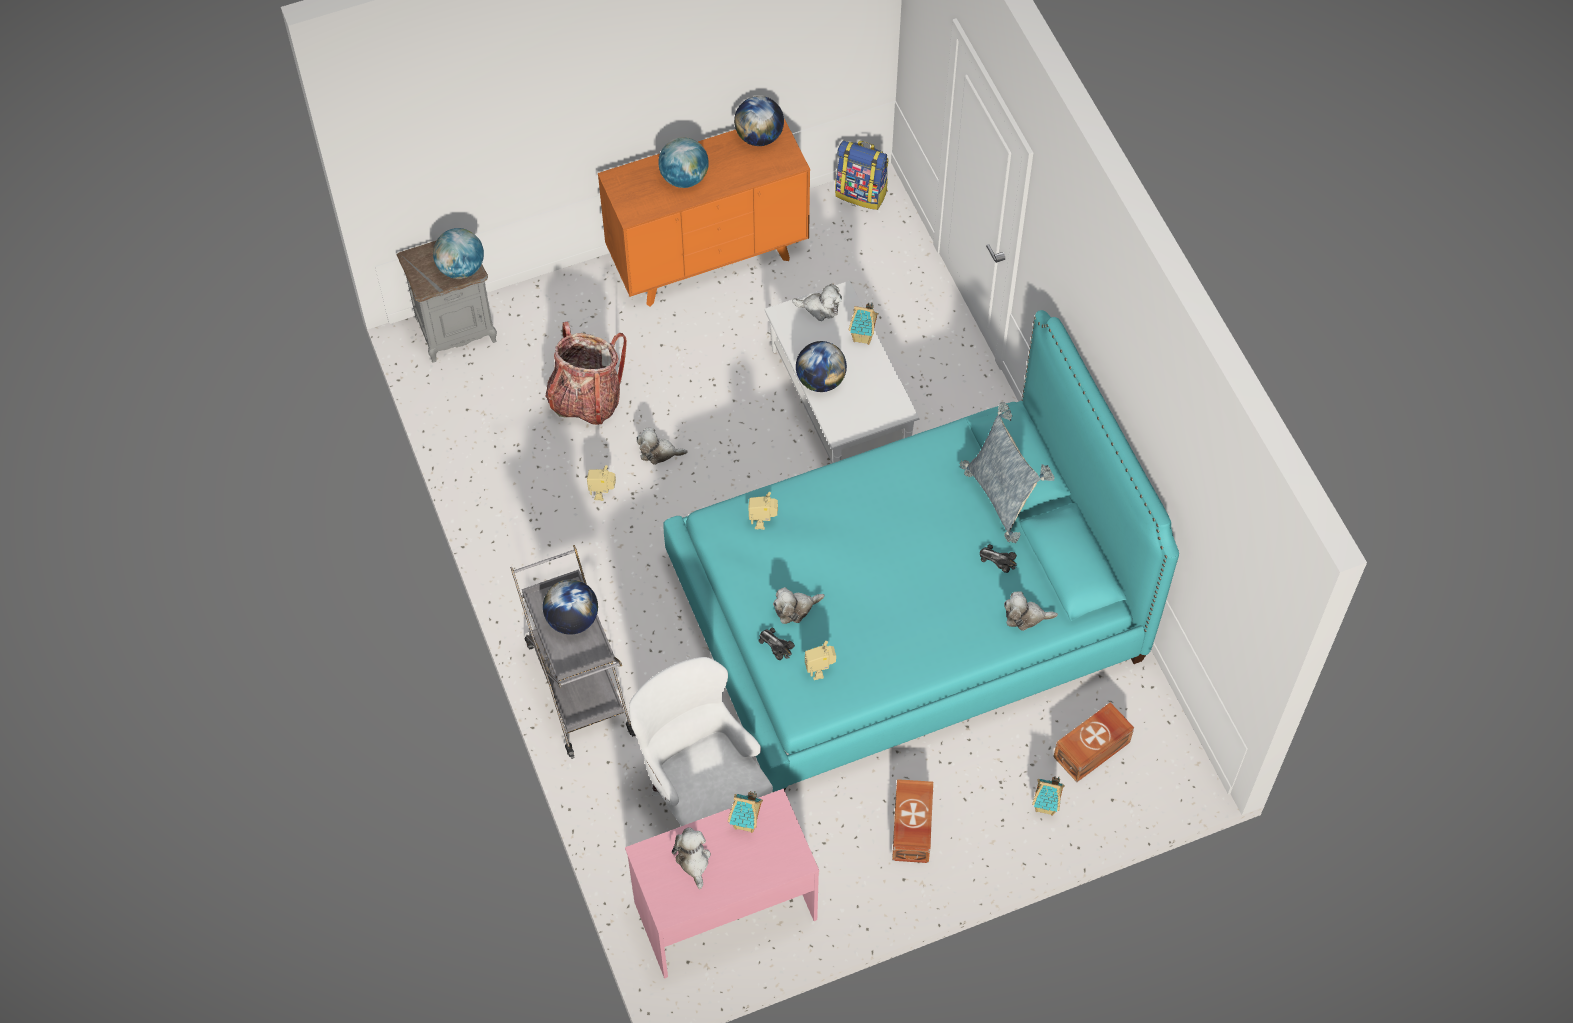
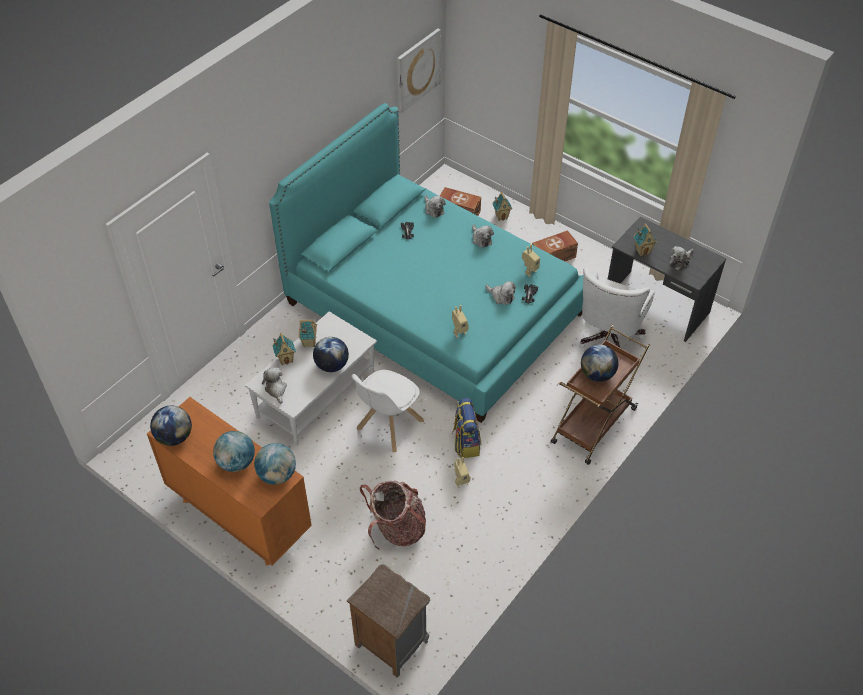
camera: 120 degrees left, 10 degrees down
(461, 268) = (384, 584): globe -> globe (277, 475)
(579, 687) = (593, 426): grey cart -> brown cart
(659, 452) = (411, 467): plush toy -> plush toy (481, 239)
(724, 909) = (656, 306): pink desk -> grey desk
(736, 457) = (388, 426): none -> white chair
(862, 193) = (137, 456): backpack -> backpack (466, 443)
(876, 372) = (309, 342): none -> toy house
(1002, 499) = (368, 243): pillow -> none
(1230, 606) = (417, 70): none -> picture

